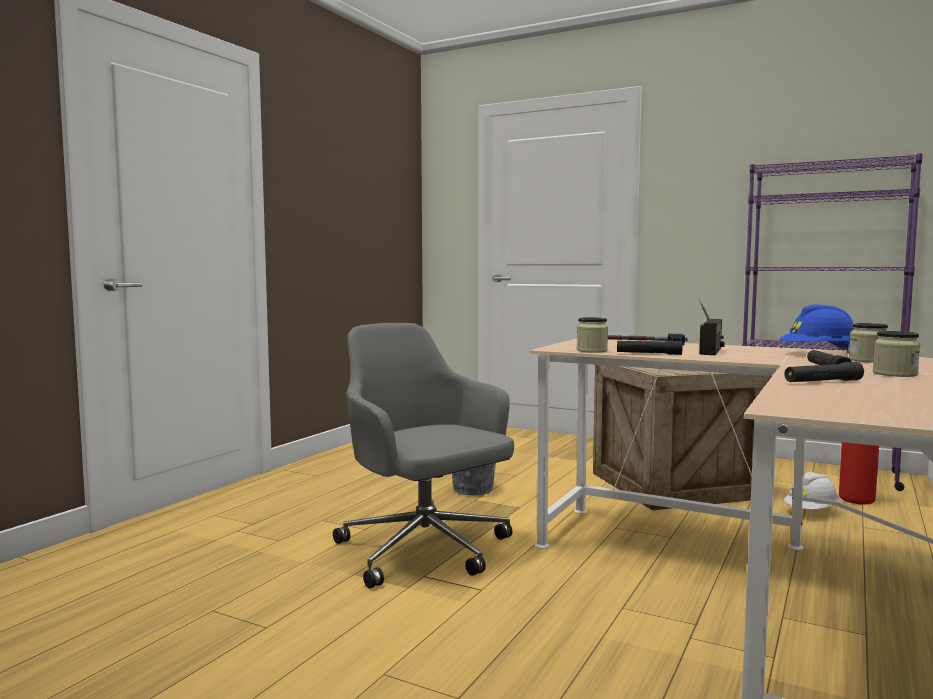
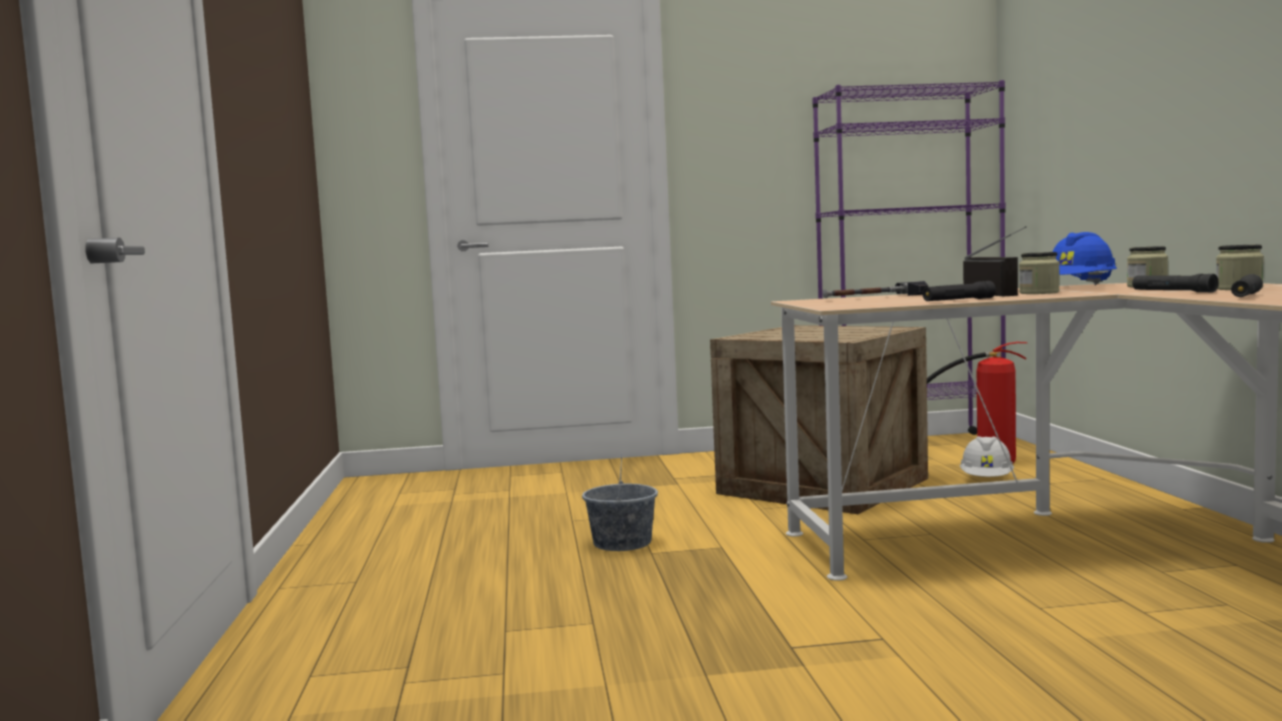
camera: 35 degrees left, 0 degrees up
(425, 551) = (728, 621): grey office chair -> none
(592, 350) = (887, 304): jar -> jar (1039, 293)

